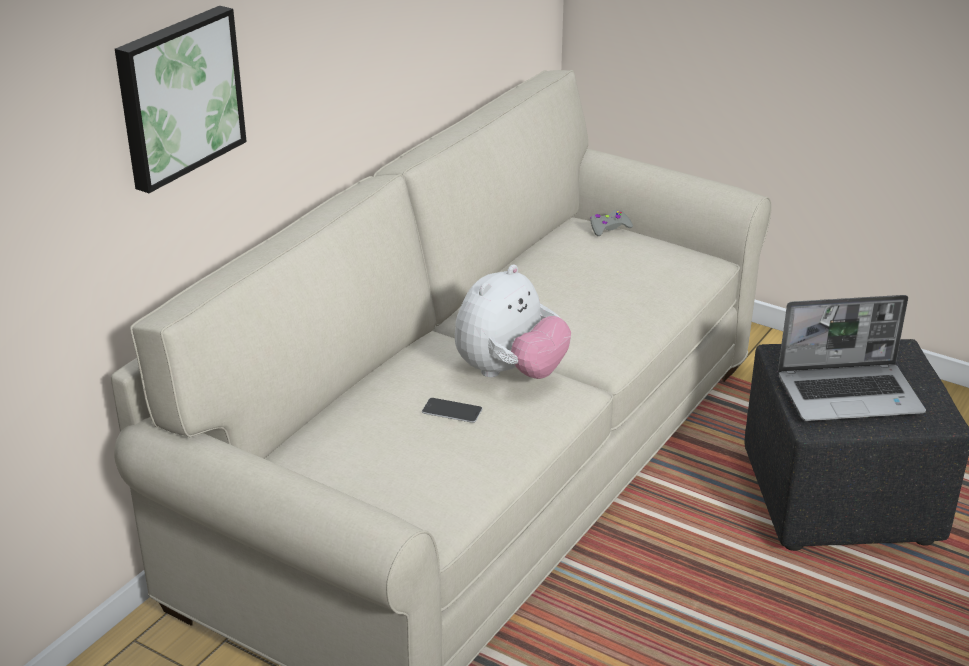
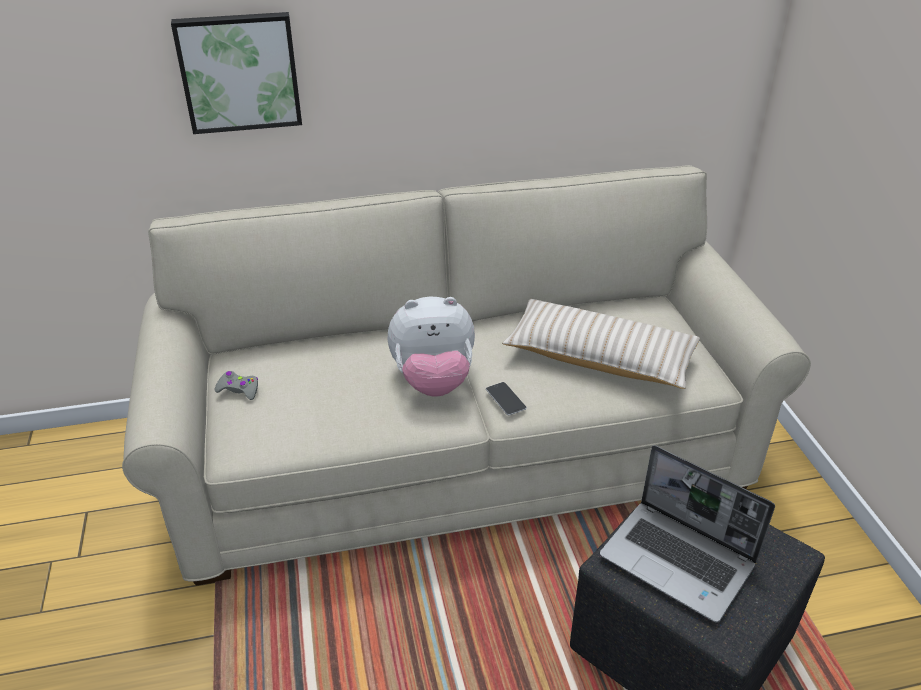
camera: 45 degrees right, 5 degrees up
(452, 410) = (356, 384): phone -> phone (505, 398)
(609, 228) = (666, 317): grey game controller -> grey game controller (239, 389)
(611, 283) = (599, 358): none -> beige pillow

